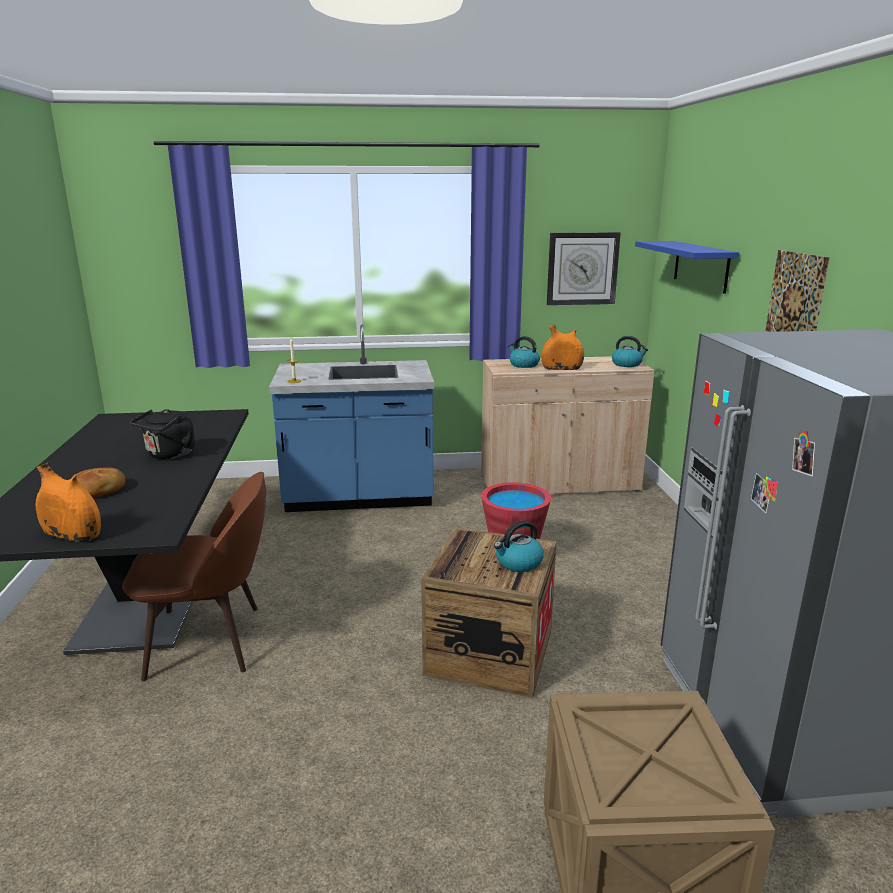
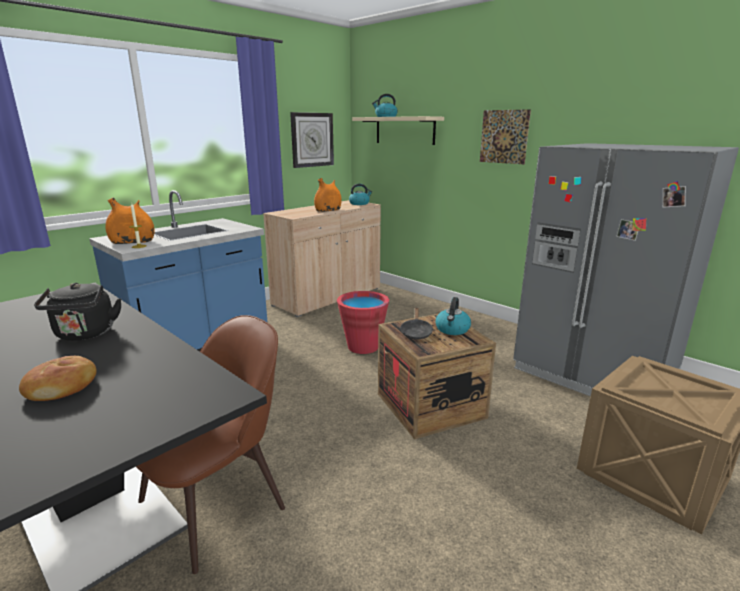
camera: 40 degrees left, 0 degrees up
(72, 535) = (123, 435): orange vase -> orange vase (132, 242)
(473, 550) = (416, 332): none -> black frying pan
(523, 365) = (299, 212): kettle -> kettle (385, 116)
(701, 266) = (405, 130): blue shelf -> beige shelf

